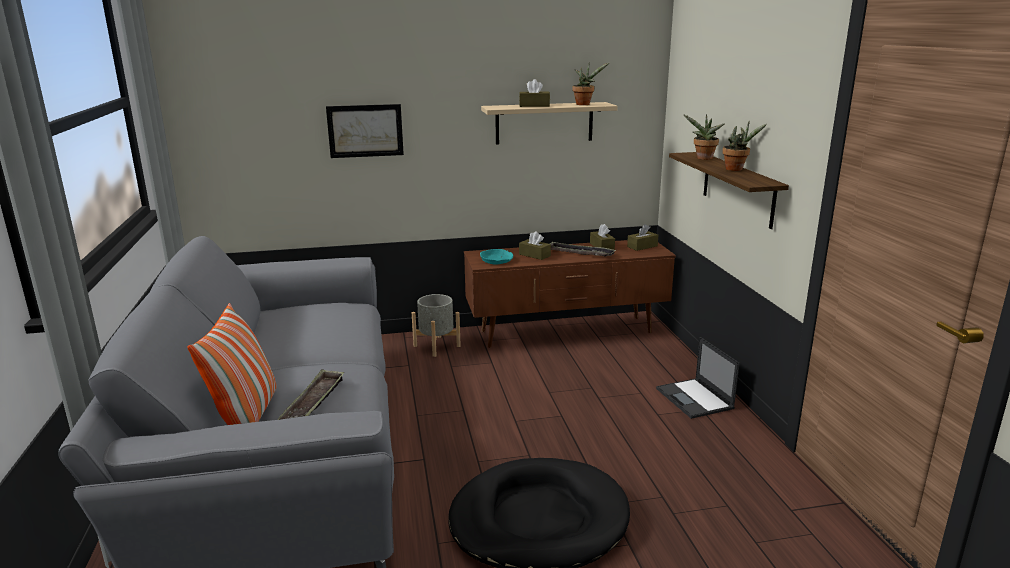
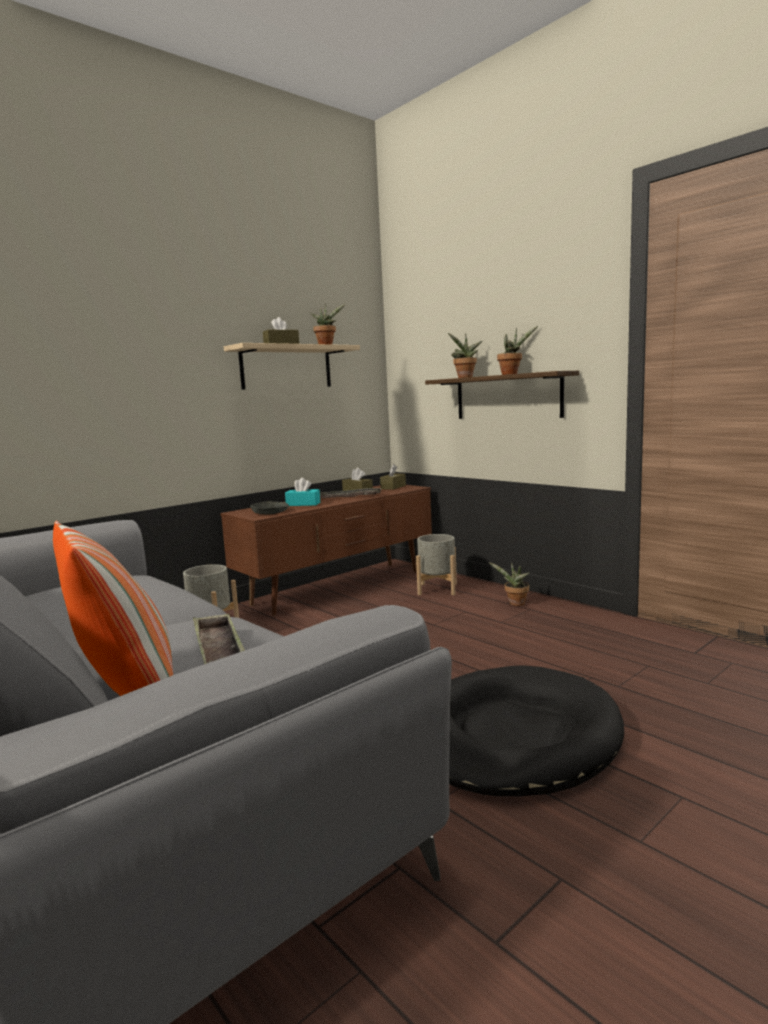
camera: 30 degrees left, 10 degrees down
(365, 131) = (91, 371): picture -> none
(496, 261) = (270, 512): turquoise bowl -> grey bowl
(534, 255) = (303, 504): brown tissue box -> turquoise tissue box
(646, 360) = (437, 589): none -> grey planter
(695, 399) = (515, 604): laptop -> potted plant

